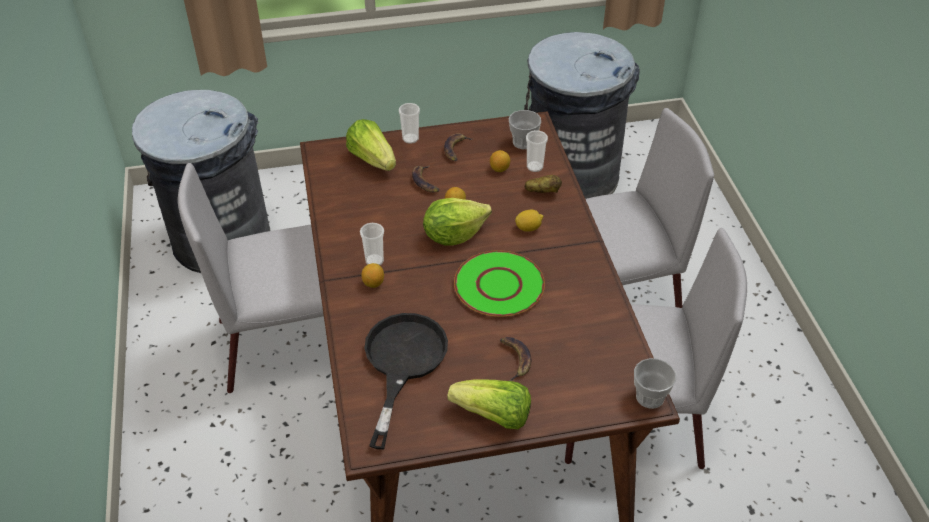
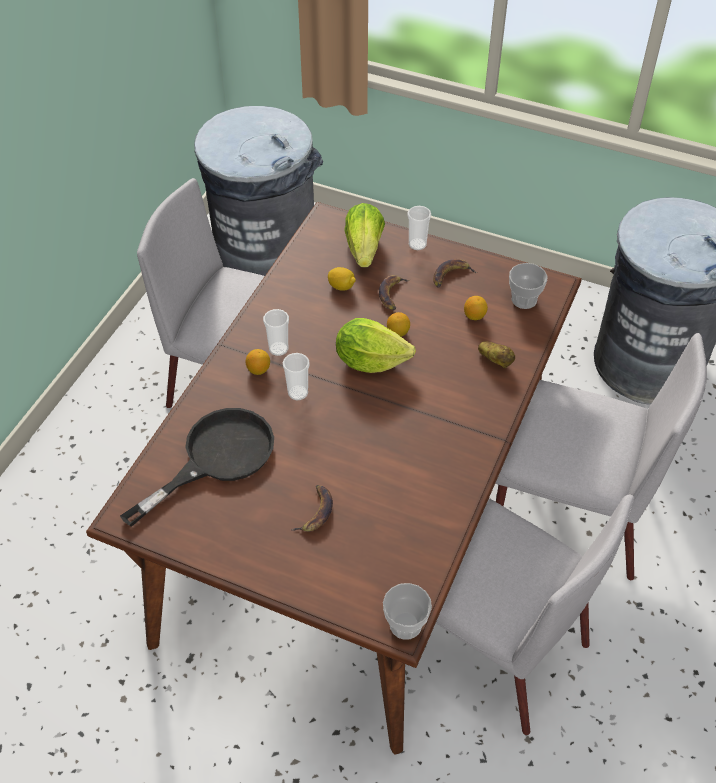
camera: 35 degrees right, 5 degrees up
(493, 416) = (247, 554): lettuce -> none
(499, 285) = (367, 432): green plate -> none
(528, 228) = (447, 390): lemon -> lemon (341, 286)
(534, 167) = (511, 331): cup -> cup (298, 393)

